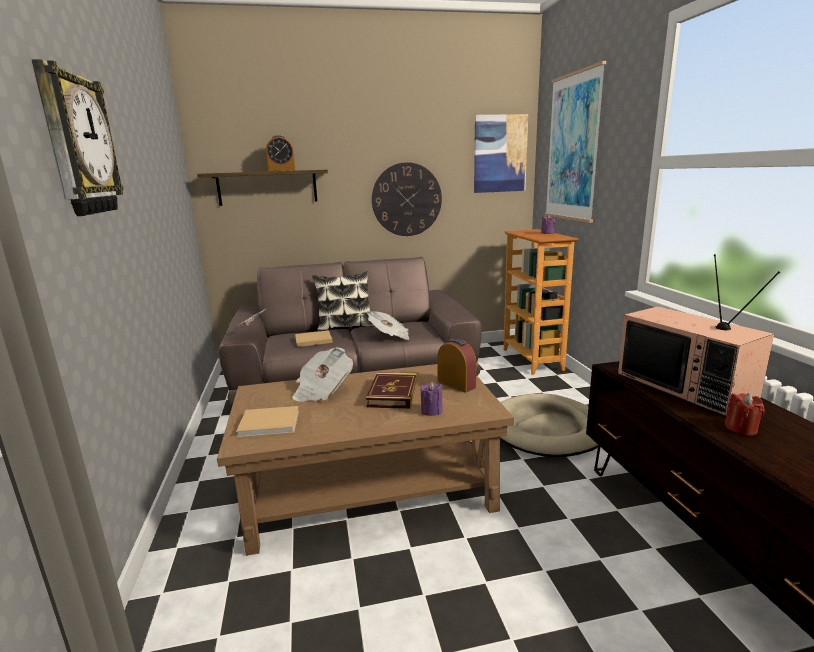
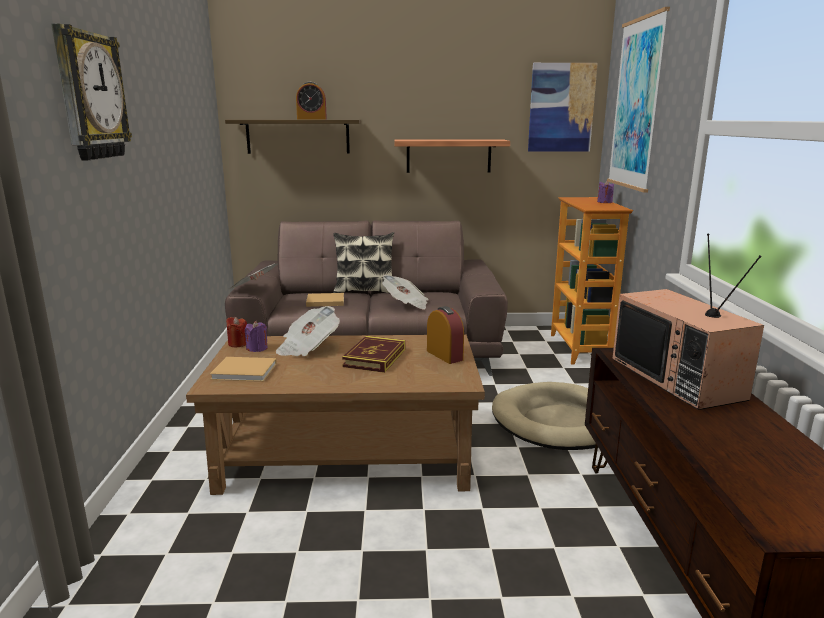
camera: 10 degrees right, 0 degrees up
(406, 199) = (448, 156): wall clock -> shelf
(431, 411) = (404, 377): purple candle -> purple candle (257, 348)
(741, 428) = (704, 422): red candle -> red candle (238, 344)

